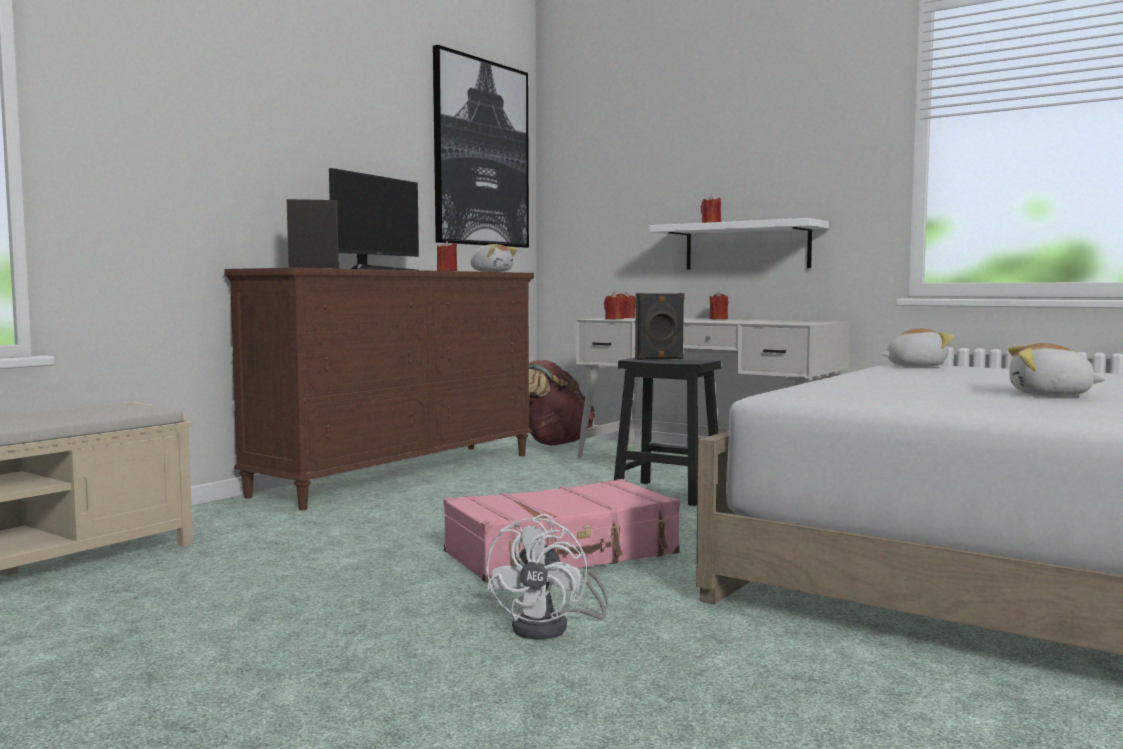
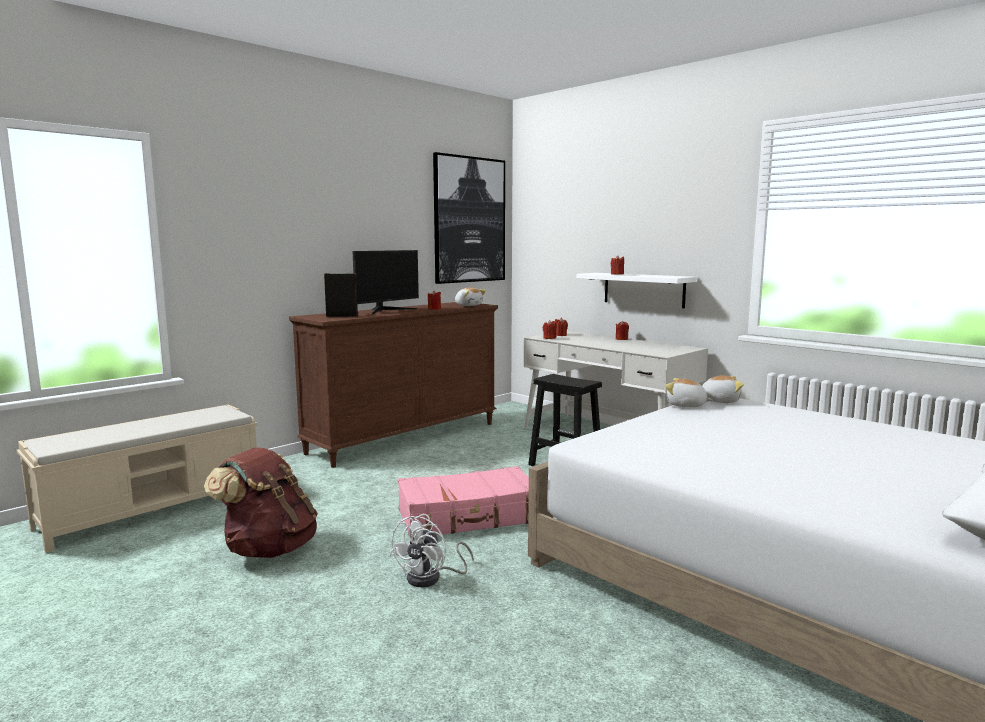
camera: 10 degrees right, 5 degrees up
(554, 444) = (516, 413): brown backpack -> brown backpack (269, 549)
(659, 359) = (561, 378): black speaker -> none
(1050, 395) = (760, 454): plush toy -> plush toy (686, 405)

